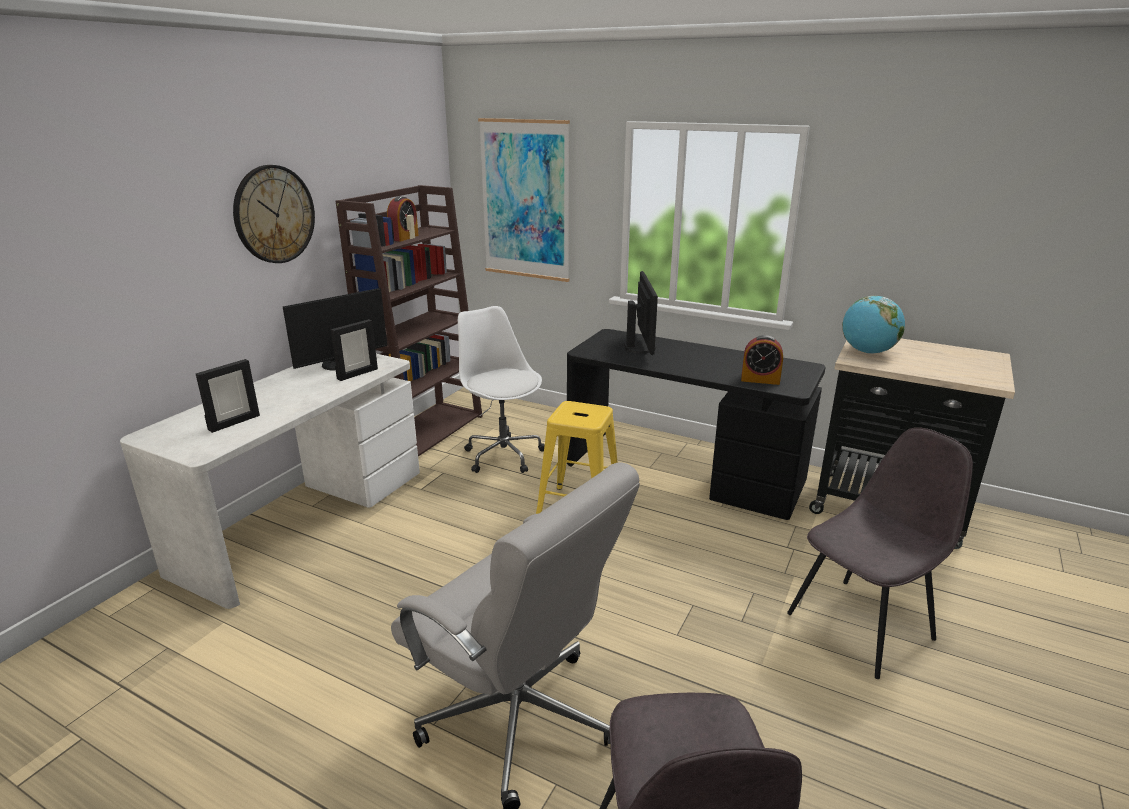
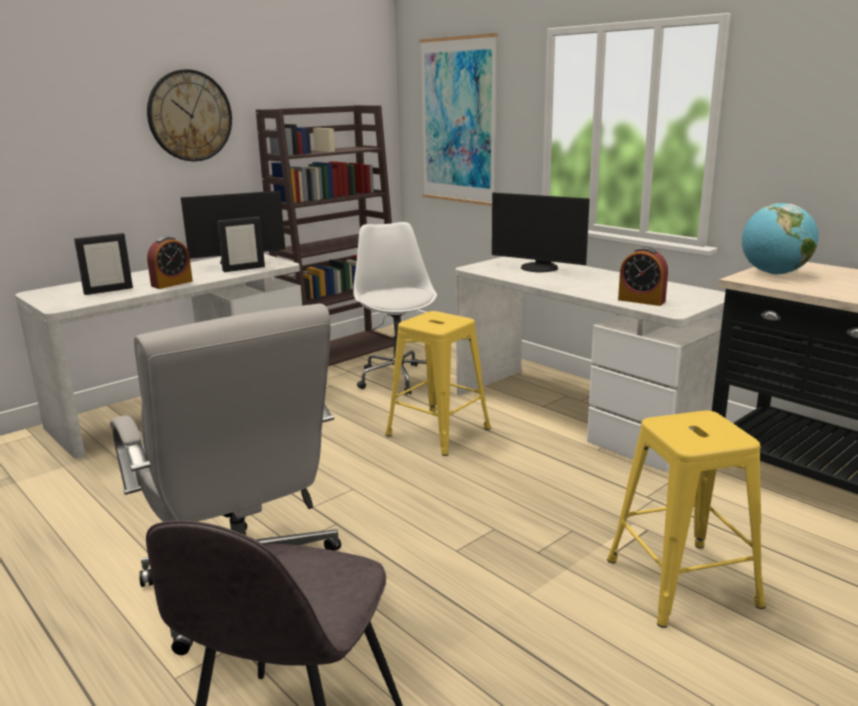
camera: 20 degrees right, 5 degrees down
(404, 238) = (324, 151): alarm clock -> alarm clock (172, 283)
(641, 347) = (538, 268): monitor -> monitor turned 105 degrees clockwise
(684, 471) = (578, 414): black desk -> white desk
(862, 625) = (682, 583): grey chair -> yellow stool

